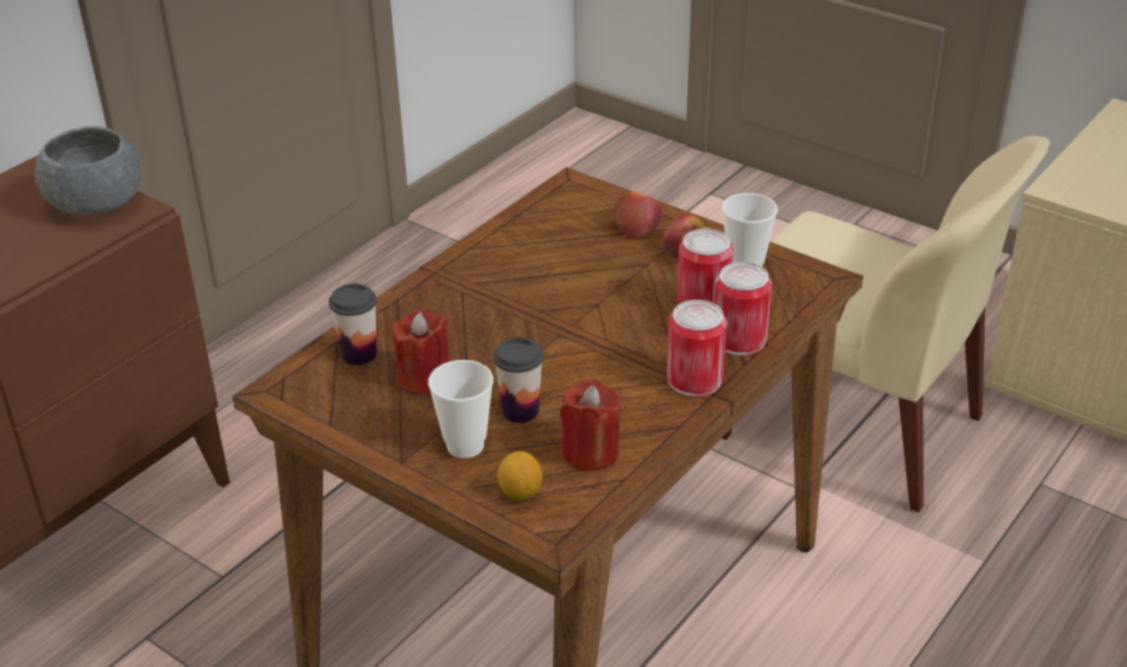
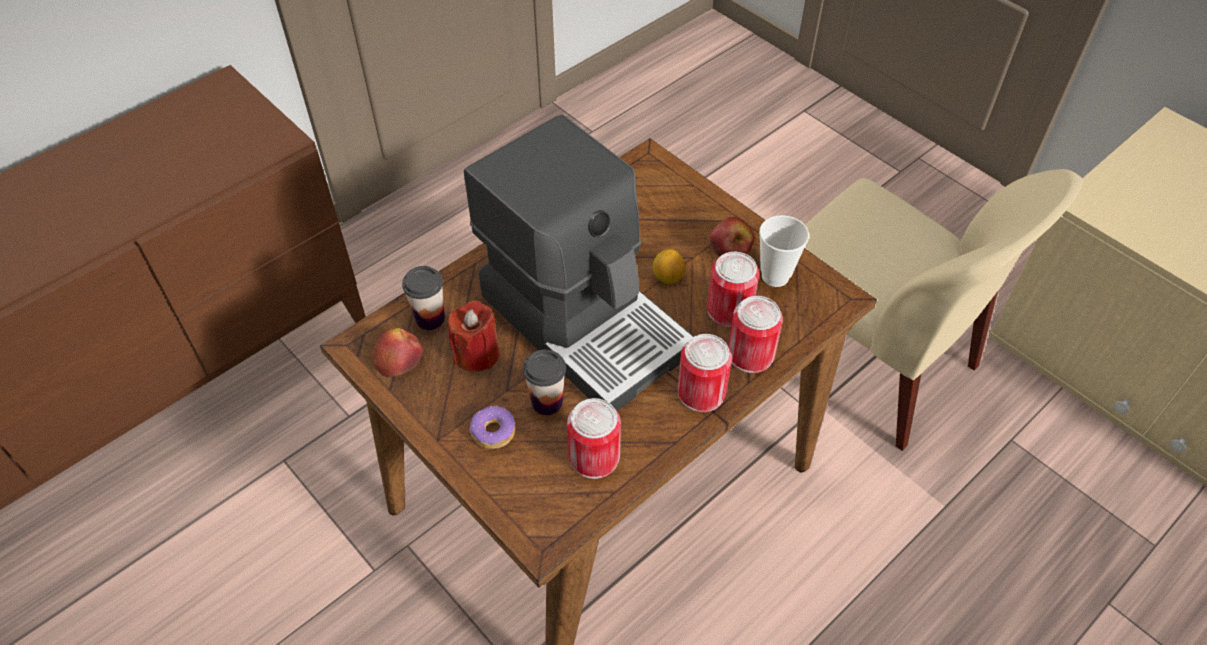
camera: 10 degrees right, 15 degrees up
(97, 205) = (254, 130): grey bowl -> none
(465, 446) = (493, 432): cup -> donut
(520, 493) = (525, 490): lemon -> lemon (667, 277)
(543, 333) = (586, 320): none -> coffee machine
(590, 452) = (594, 457): red candle -> can
(636, 225) = (693, 212): apple -> apple (398, 358)

